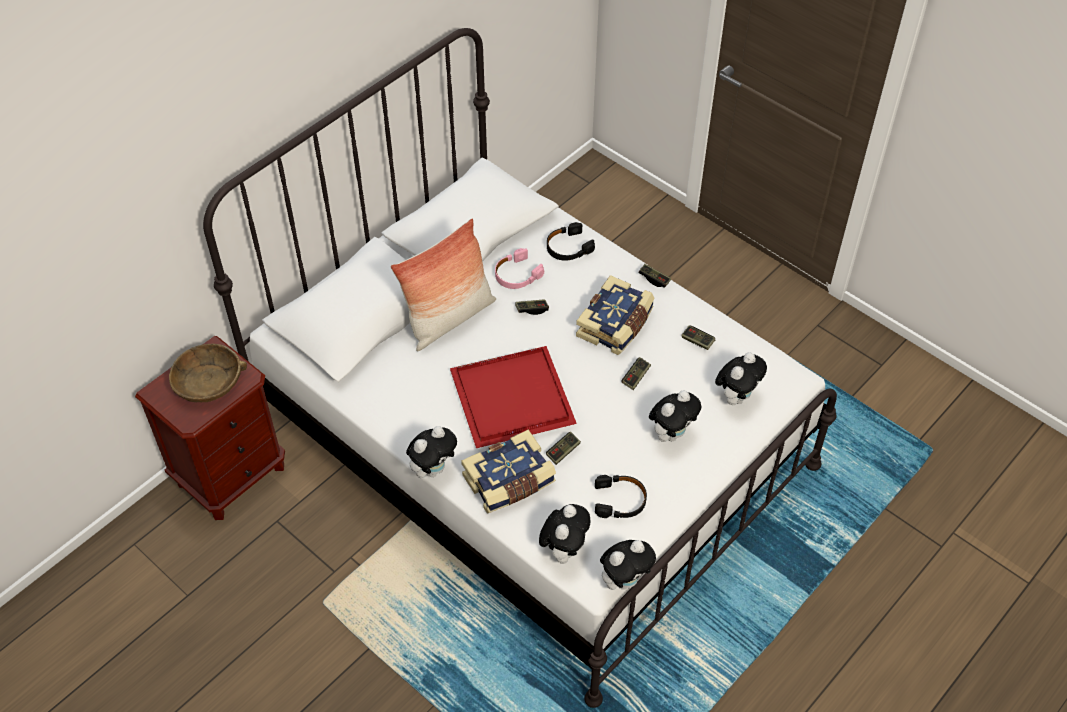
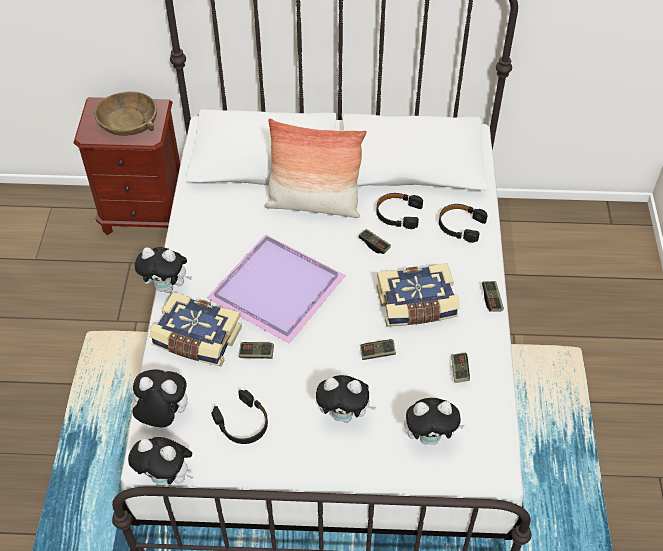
camera: 50 degrees right, 0 degrees up
(511, 400) = (274, 290): red tray -> purple tray
(517, 275) = (398, 214): pink headphones -> black headphones
(564, 549) = (163, 416): plush toy -> plush toy turned 150 degrees counterclockwise

